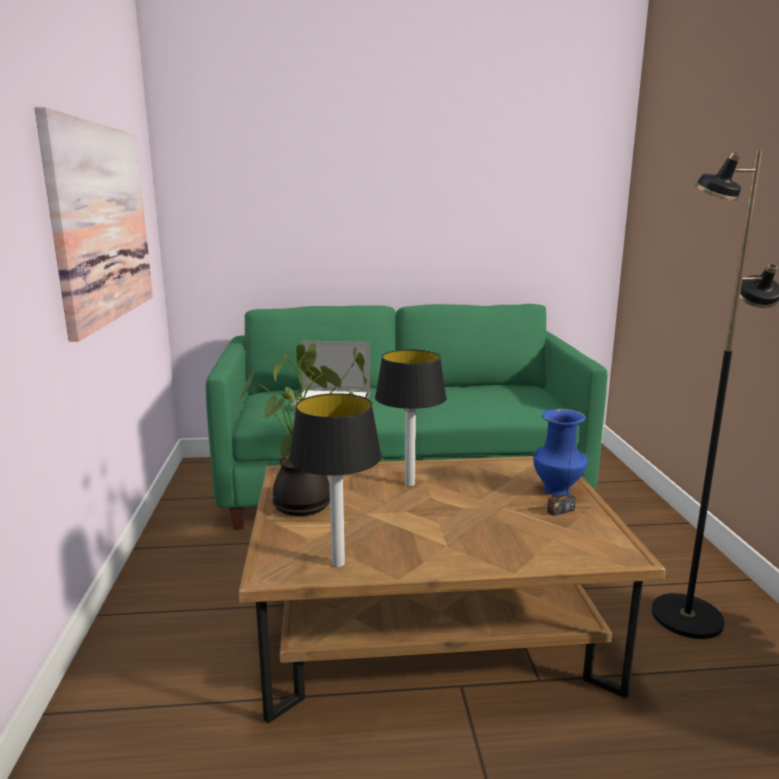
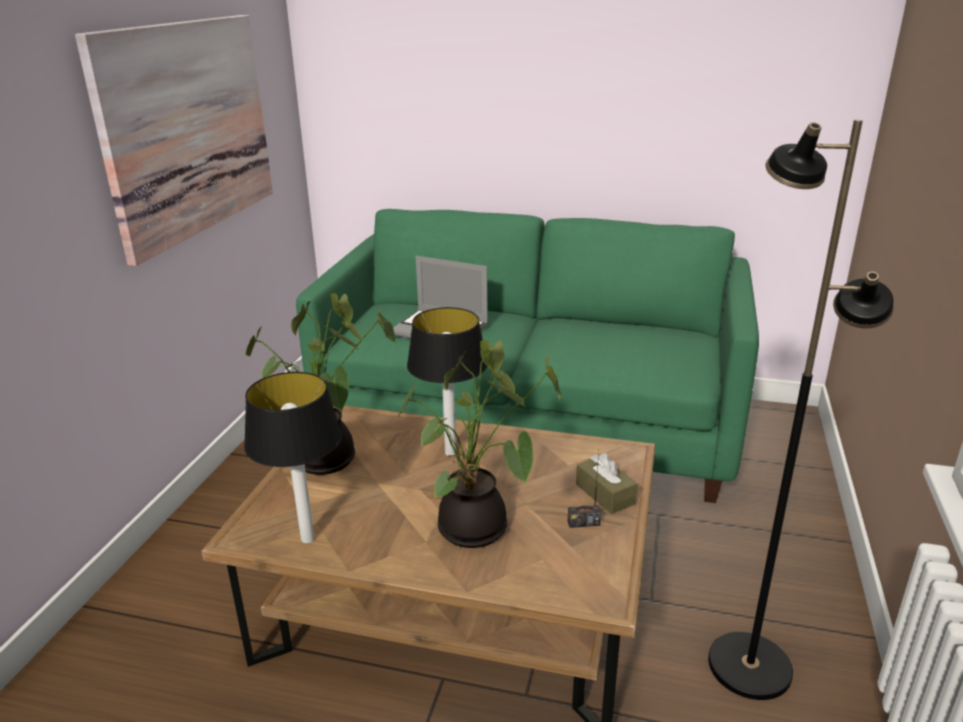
camera: 20 degrees right, 10 degrees up
(483, 531) = (477, 531): none -> potted plant
(558, 490) = (605, 494): blue vase -> brown tissue box

